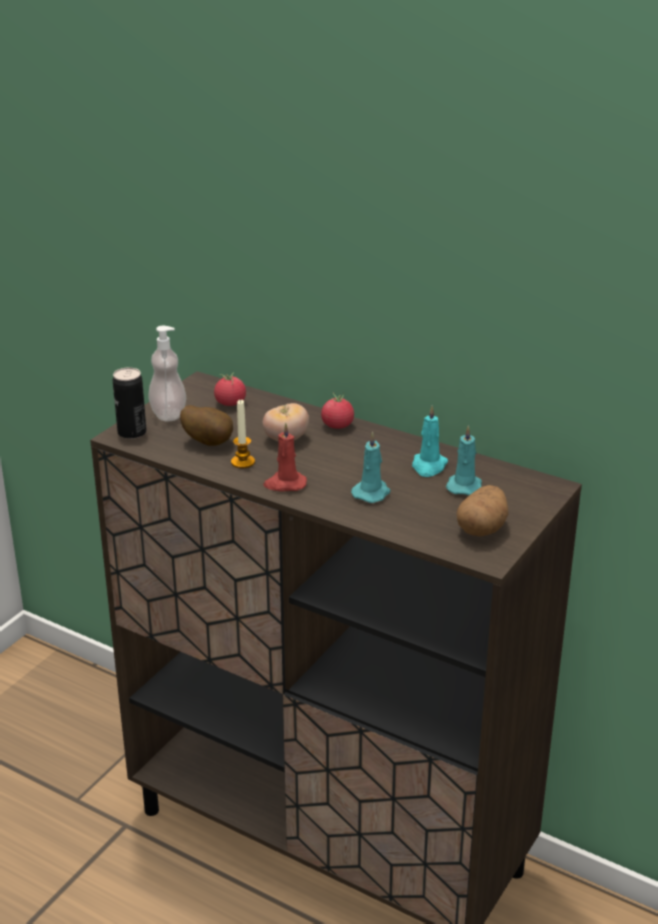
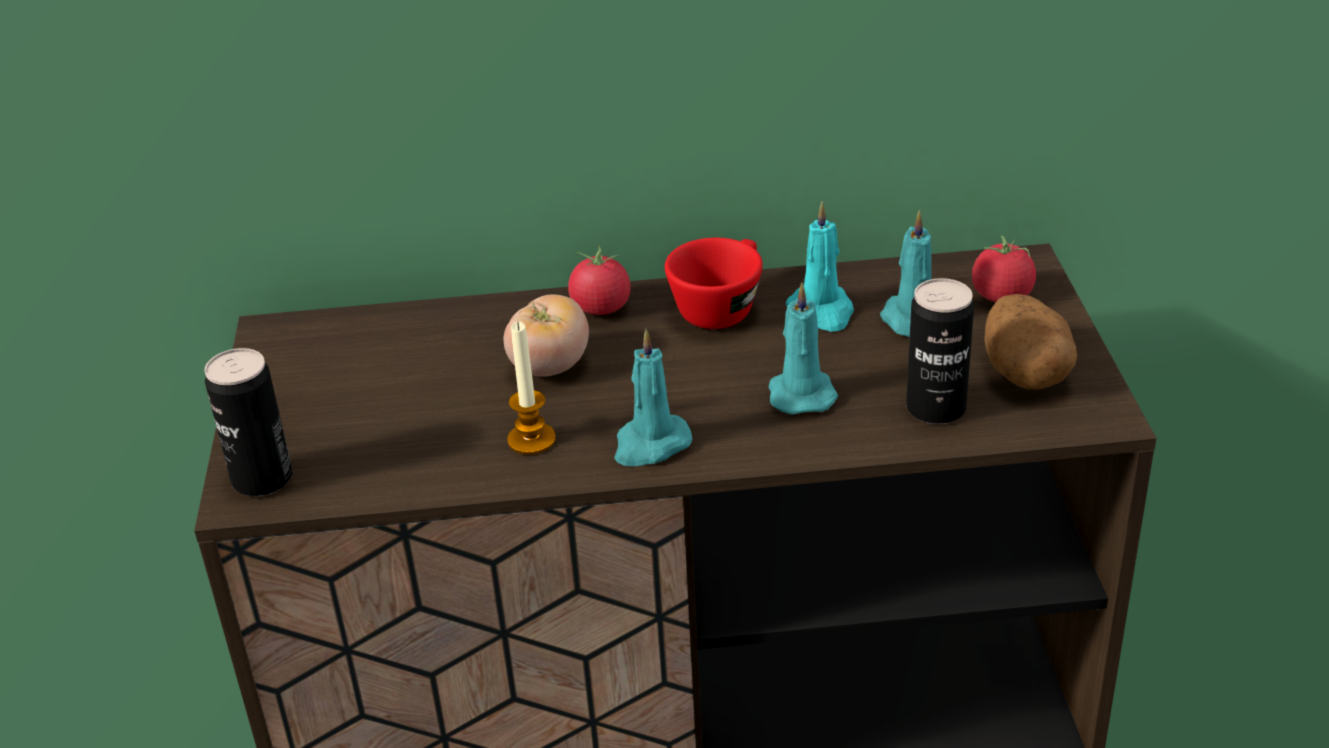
camera: 35 degrees left, 5 degrees up
(168, 414) = (288, 414): soap dispenser -> none
(209, 442) = (427, 431): potato -> none
(230, 403) = (375, 347): tomato -> tomato (1001, 296)
(285, 484) = (650, 445): red candle -> turquoise candle
(388, 446) = (720, 306): none -> red cup
(420, 524) = (936, 408): none -> can

